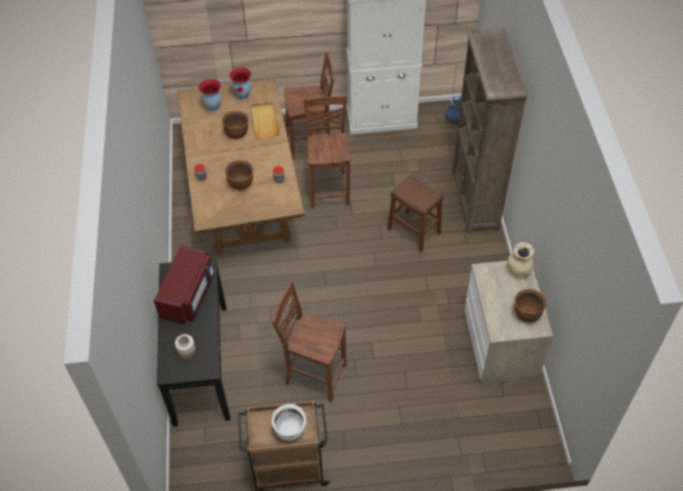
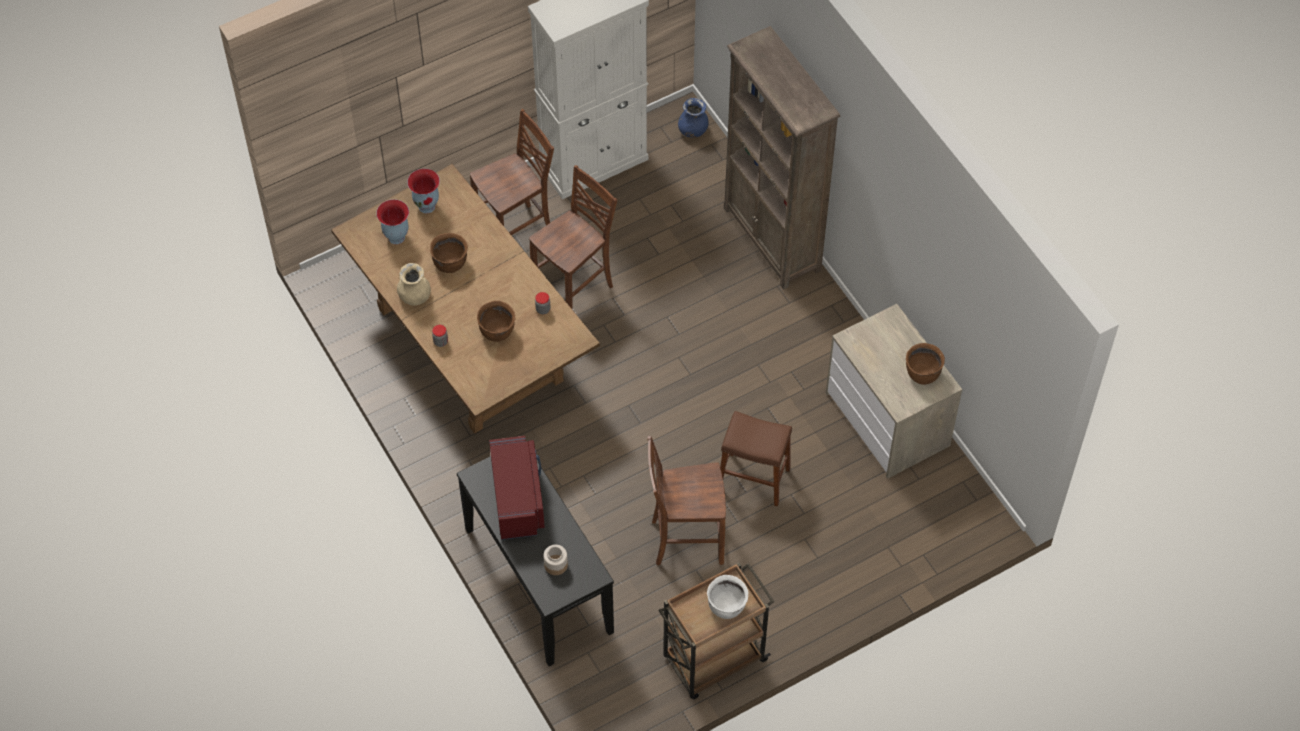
camera: 25 degrees left, 5 degrees up
(264, 121) = (477, 233): beige tray -> none
(329, 189) = (575, 290): brown chair -> brown chair turned 75 degrees clockwise
(414, 231) = (715, 310): brown stool -> brown stool (753, 479)
(518, 270) = (890, 323): beige vase -> beige vase (414, 297)

